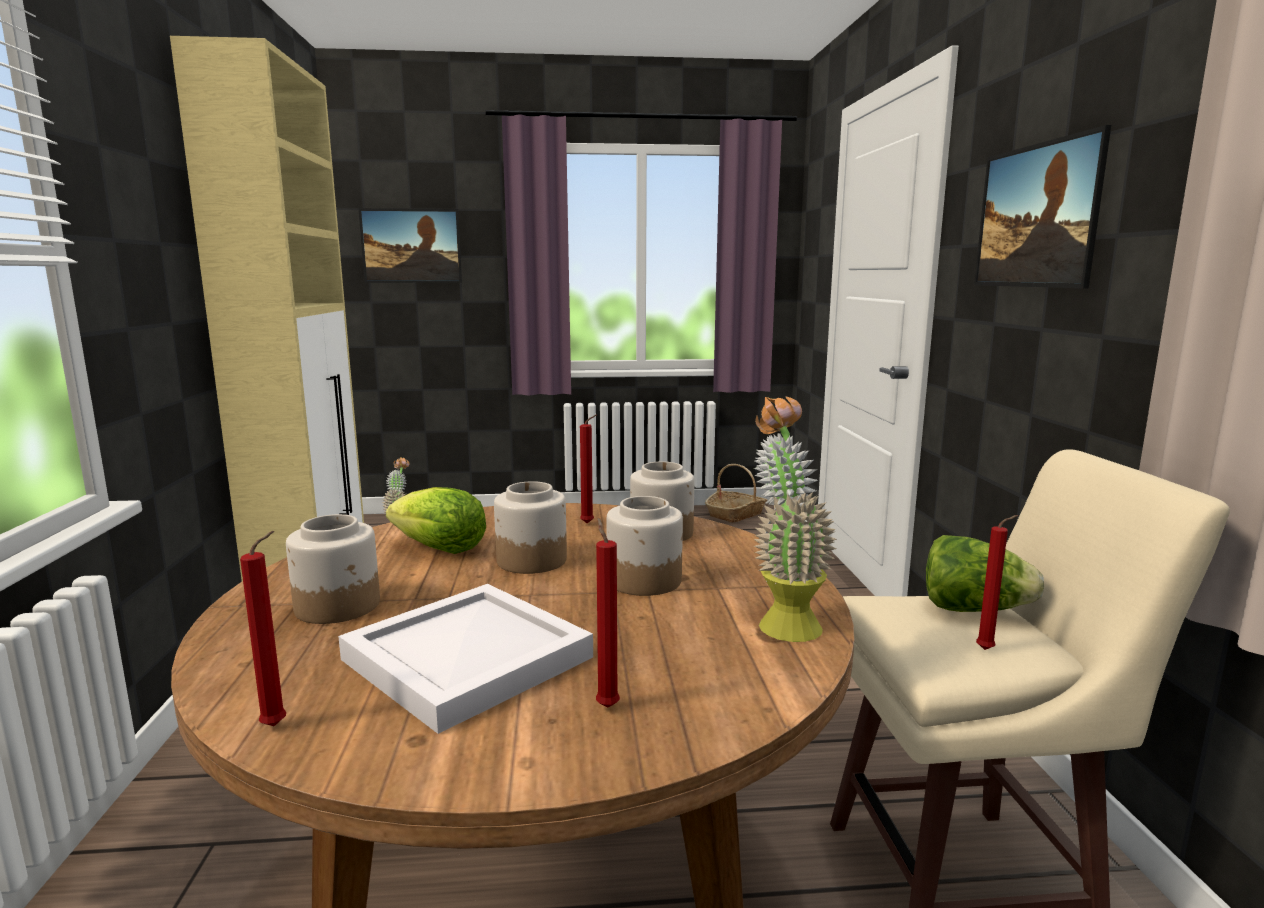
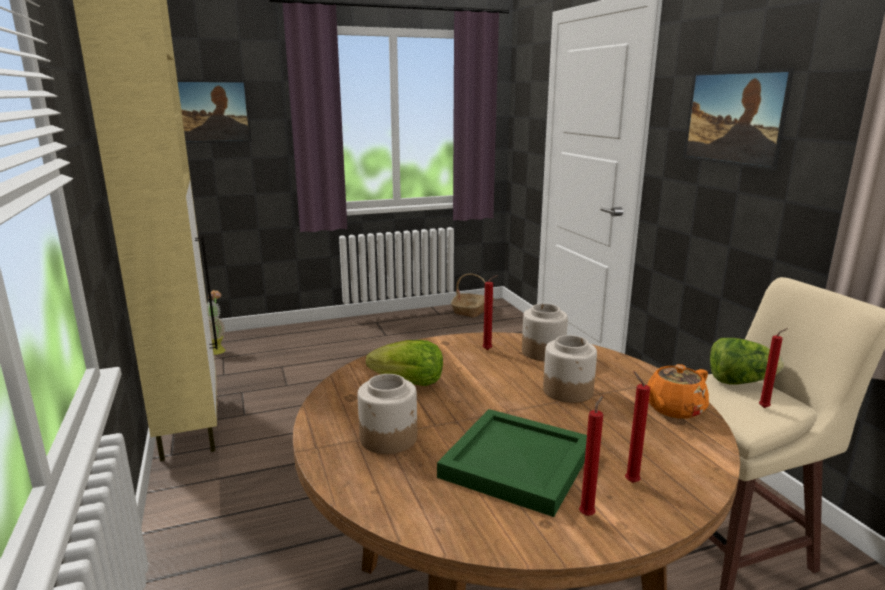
camera: 15 degrees left, 5 degrees up
(278, 724) = (450, 529): red candle -> red candle (588, 514)
(471, 658) = (519, 463): white tray -> green tray
(531, 560) = (480, 384): jar -> none
(782, 620) = (673, 409): potted plant -> orange teapot

